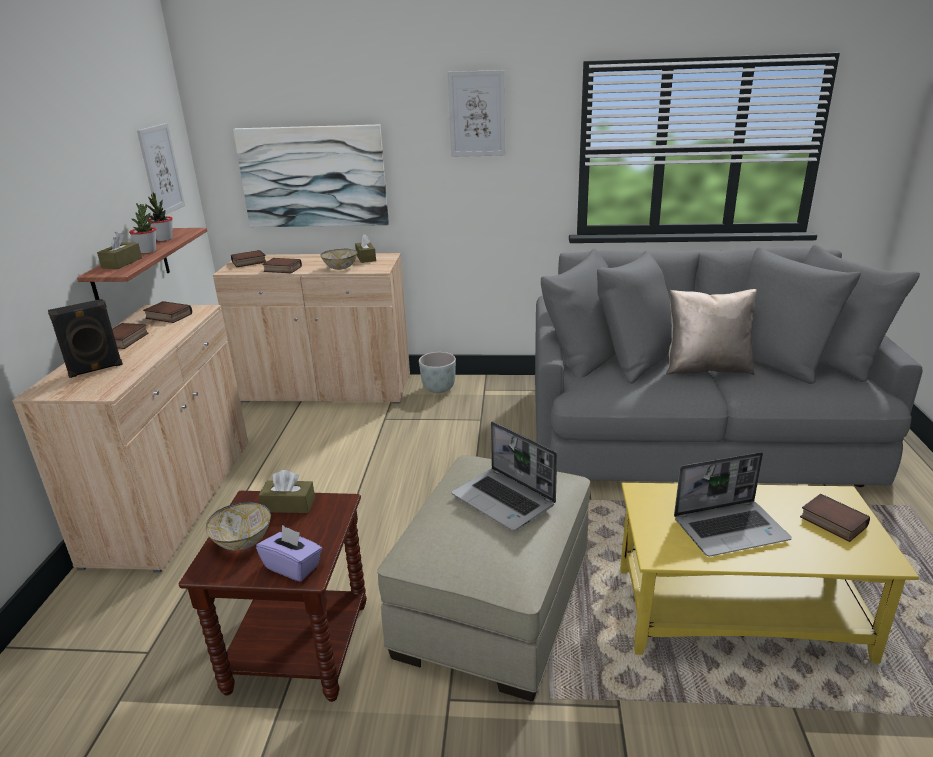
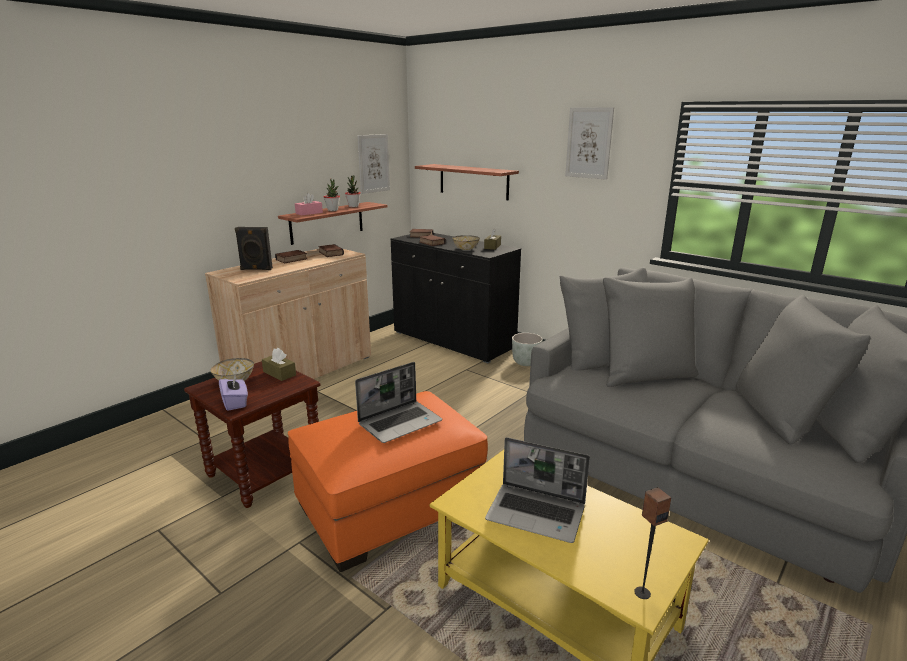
camera: 35 degrees right, 5 degrees down
(122, 263) = (309, 213): brown tissue box -> pink tissue box
(313, 177) = (473, 181): picture -> shelf
(327, 389) = (453, 340): beige cabinet -> black cabinet
(494, 604) = (391, 505): beige ottoman -> orange ottoman
(504, 500) = (400, 422): laptop -> laptop turned 120 degrees counterclockwise
(706, 368) = (696, 397): beige pillow -> none
(831, 522) = (635, 552): book -> none
(876, 551) = (642, 592): none -> speaker

